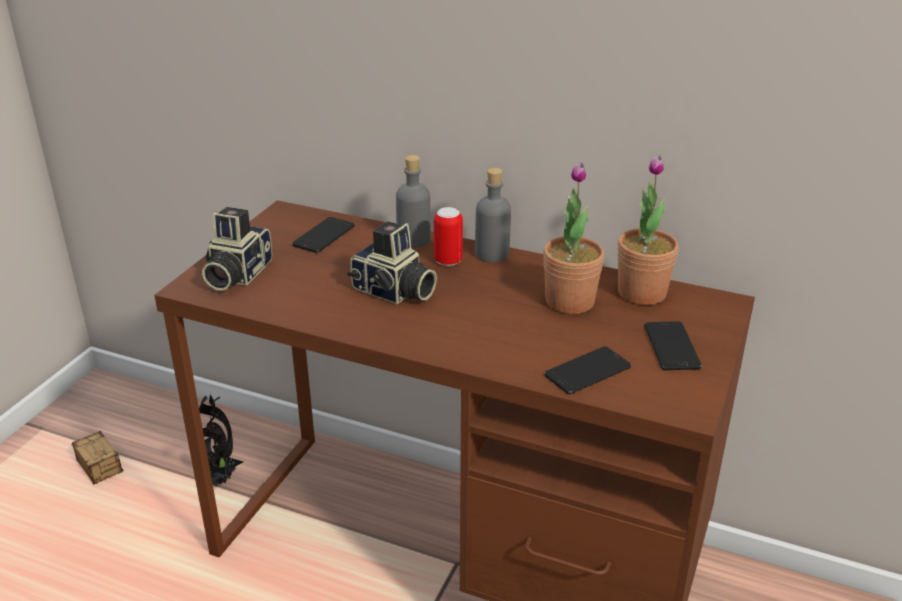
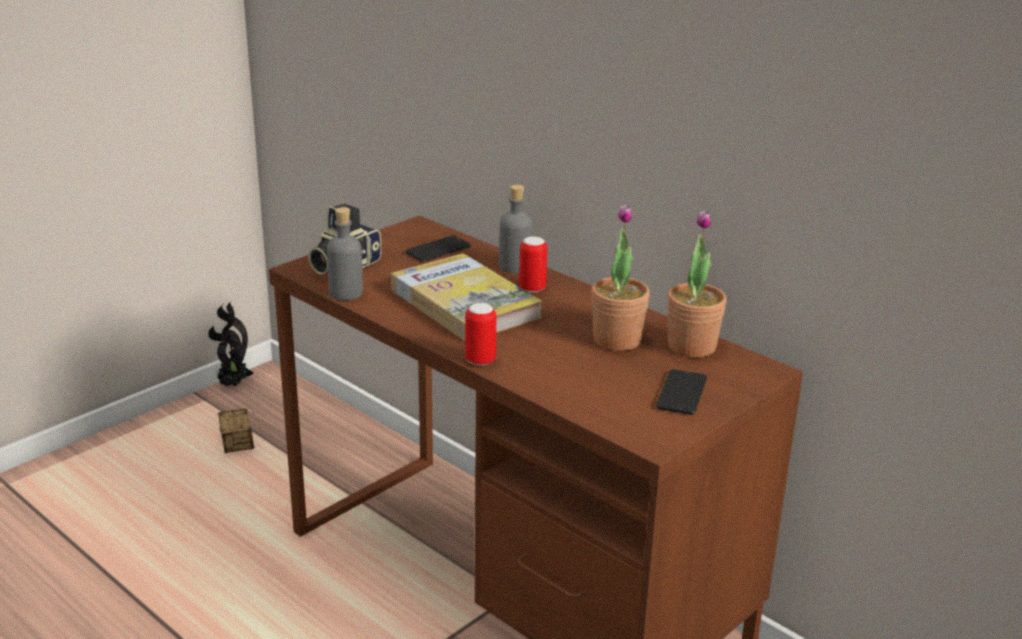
camera: 20 degrees right, 5 degrees down
(220, 480) = (332, 476): potted plant -> potted plant (233, 384)
(393, 292) = (464, 303): camera -> book
(456, 356) = (480, 360): none -> can
(492, 254) = (576, 290): grey bottle -> grey bottle (346, 293)
(587, 371) = (586, 395): phone -> none

